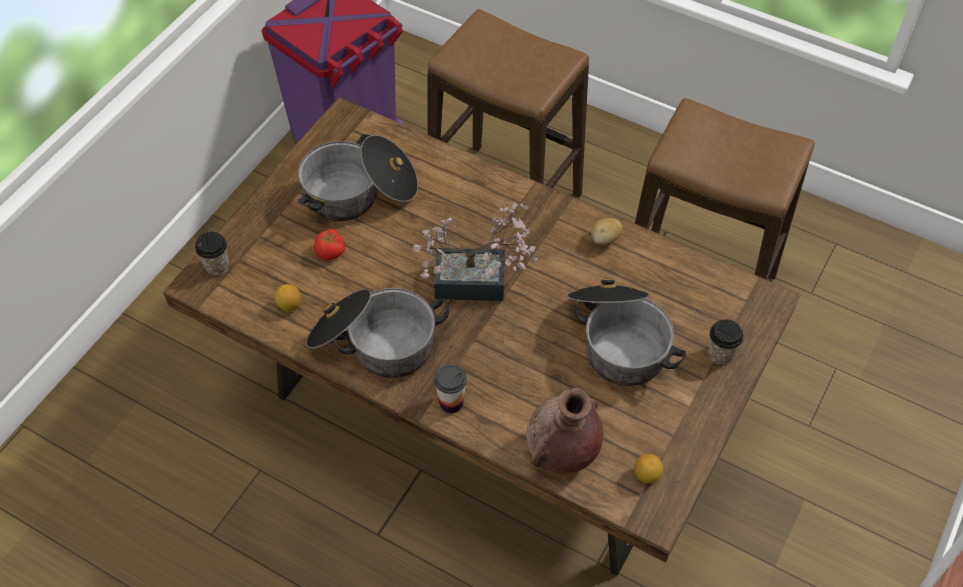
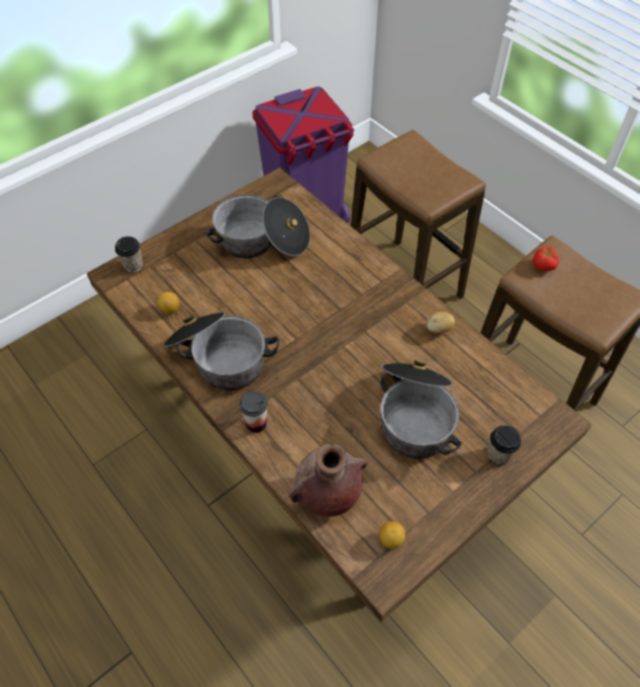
camera: 20 degrees right, 0 degrees up
(331, 251) = (220, 278): tomato -> tomato (544, 265)
(479, 283) = (322, 334): potted plant -> none

